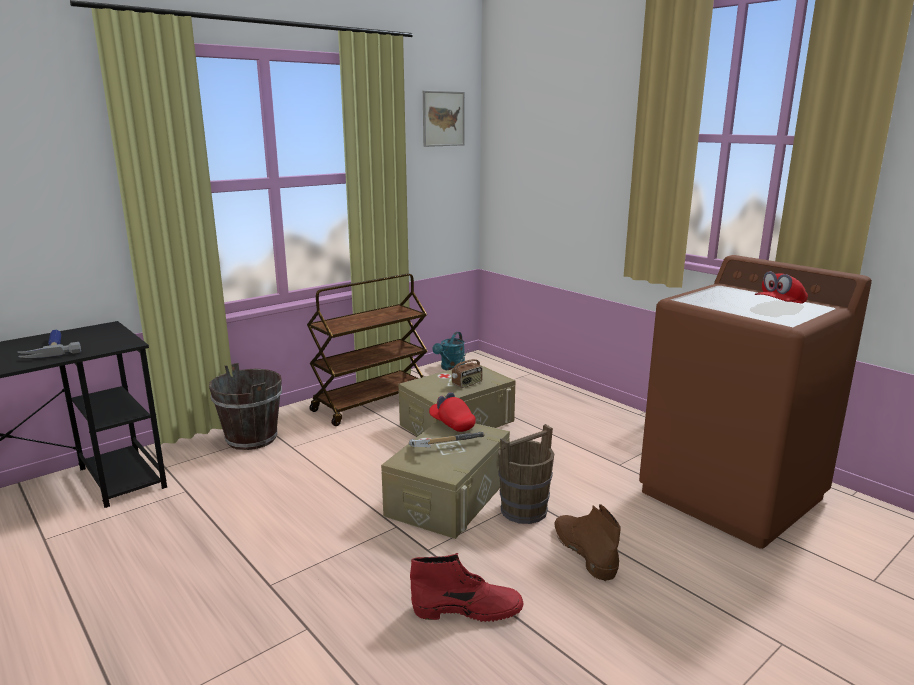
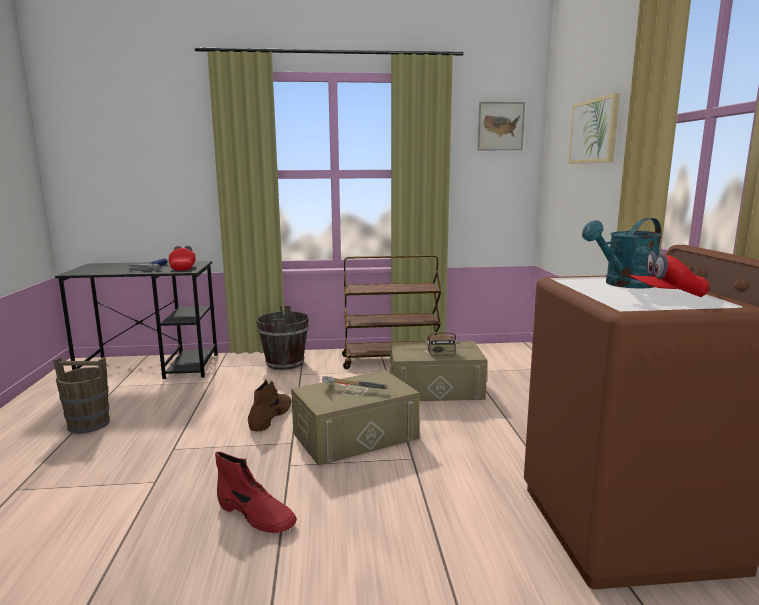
camera: 35 degrees right, 5 degrees down
(451, 368) = (486, 350): turquoise watering can -> turquoise watering can (624, 284)
(452, 424) = (383, 376): red cap -> red cap (183, 268)
(523, 510) = (396, 465): brown bucket -> brown bucket (88, 424)
(568, 135) = (594, 131): none -> picture
(583, 551) = (402, 513): brown boot -> brown boot (271, 416)

